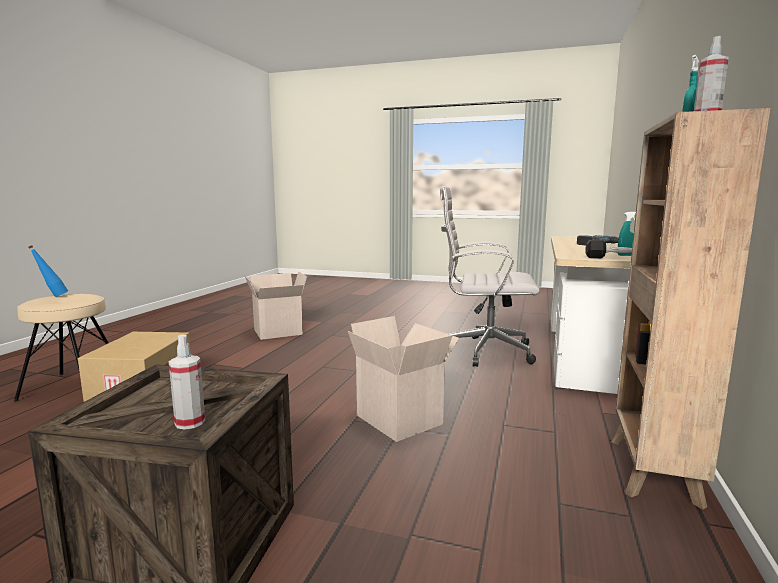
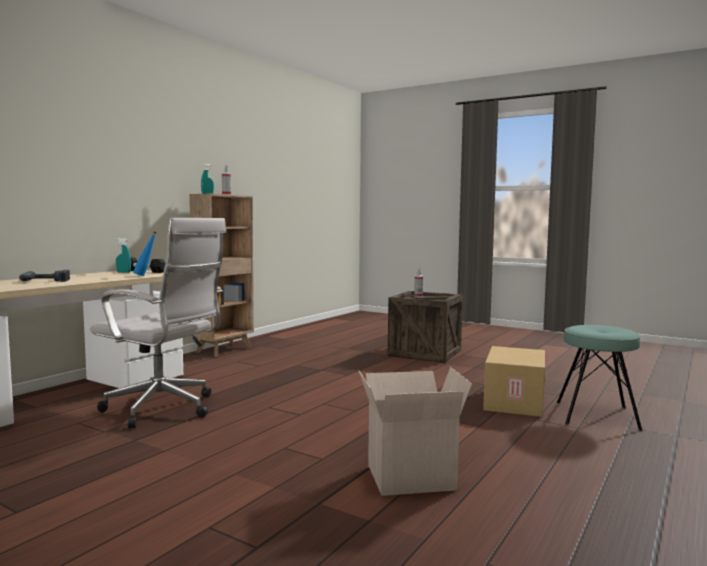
camera: 165 degrees left, 5 degrees down
(52, 296) = (622, 332): blue bottle -> blue bottle (145, 276)
(74, 386) = (596, 415): beige stool -> turquoise stool
(402, 419) = (316, 372): cardboard box -> none

